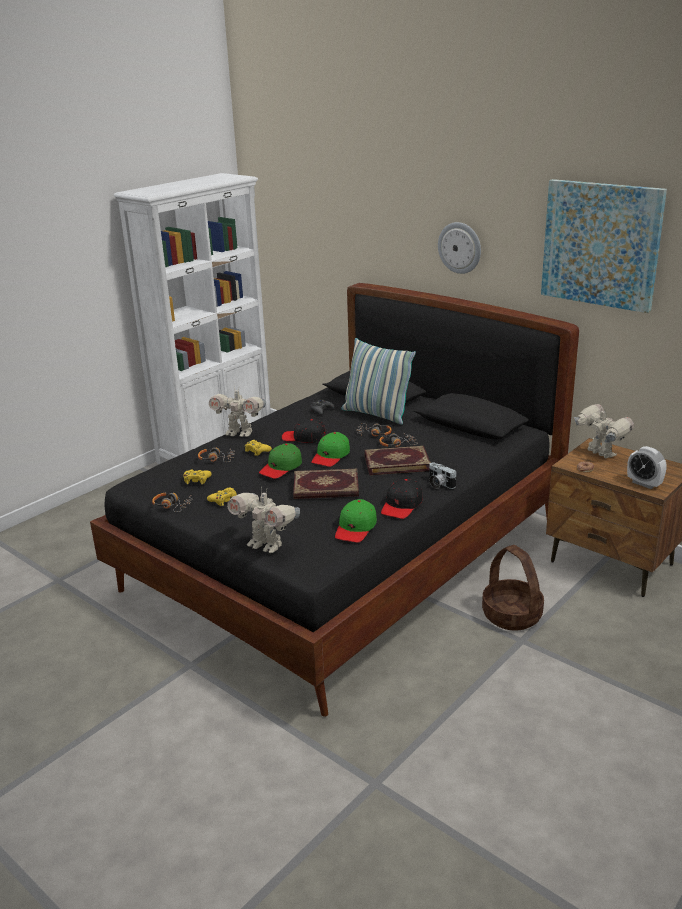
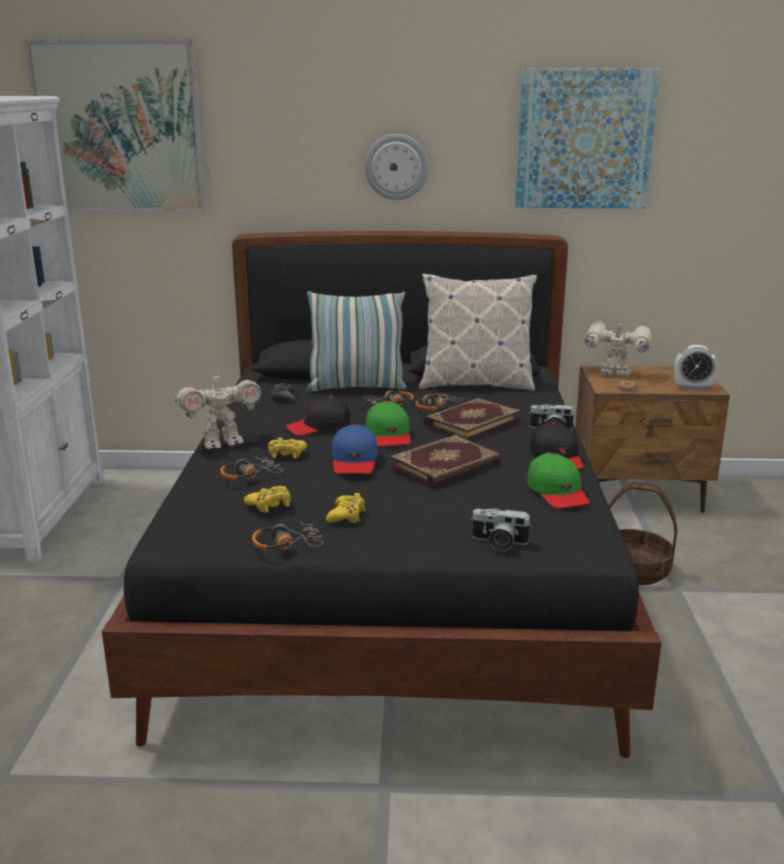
camera: 40 degrees left, 5 degrees down
(266, 545) = (498, 543): toy robot -> camera
(281, 467) = (354, 461): green cap -> blue cap
(297, 197) = (119, 128): none -> picture
(457, 433) = (475, 384): none -> pillow

